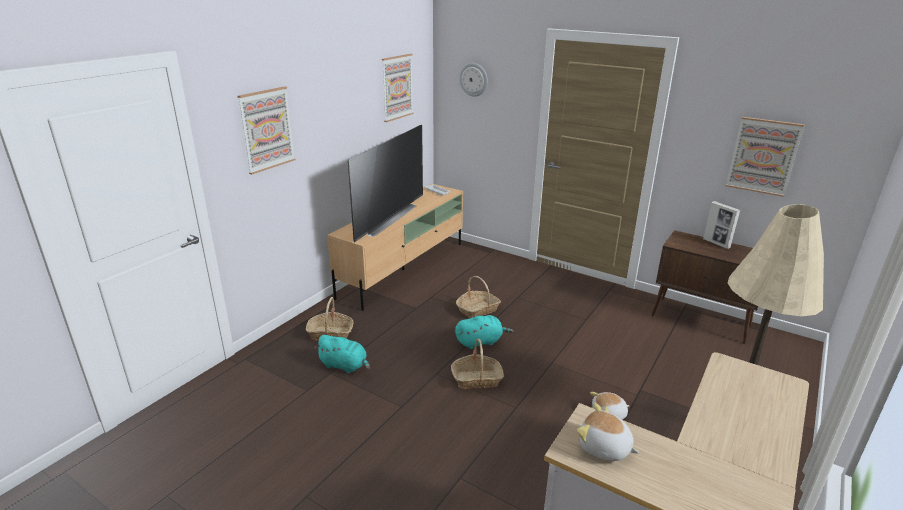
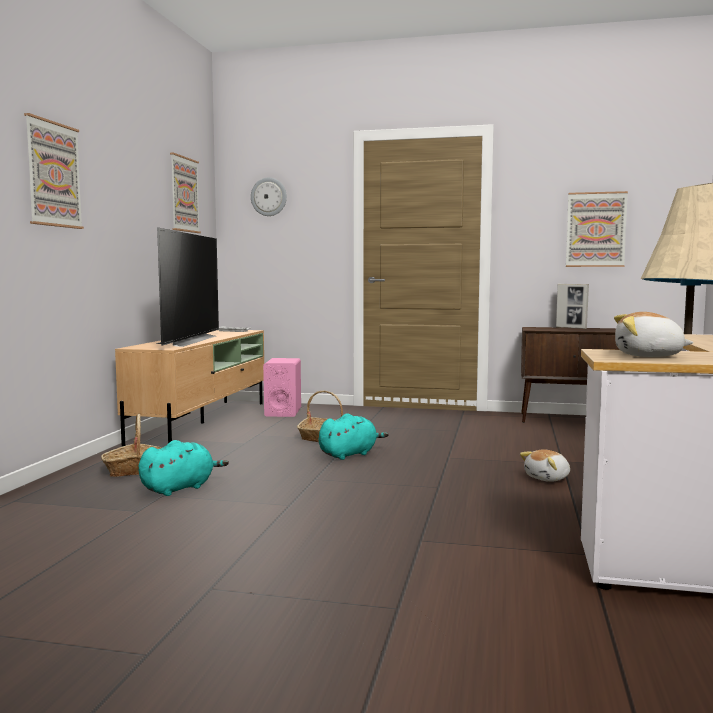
camera: 20 degrees left, 20 degrees down
(345, 366) = (180, 488): turquoise plush toy -> turquoise plush toy turned 45 degrees counterclockwise
(468, 261) = (283, 412): none -> pink speaker
(477, 379) = (370, 476): basket -> none

